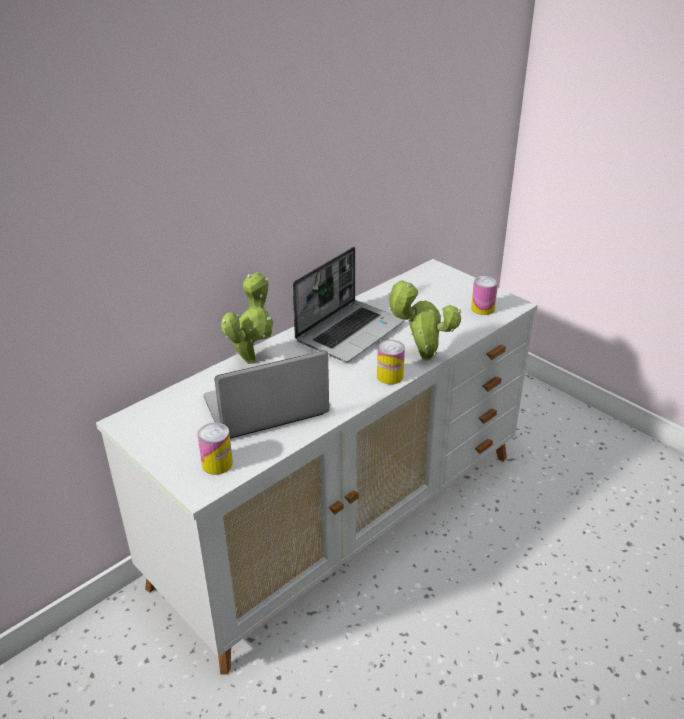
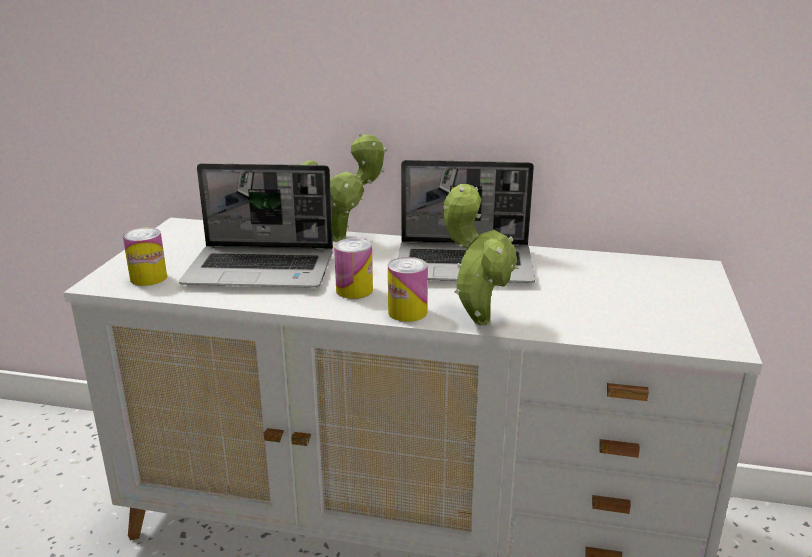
camera: 55 degrees right, 10 degrees down
(264, 408) = (262, 269): laptop -> laptop turned 150 degrees clockwise
(482, 308) = (665, 325): can -> can (354, 290)

